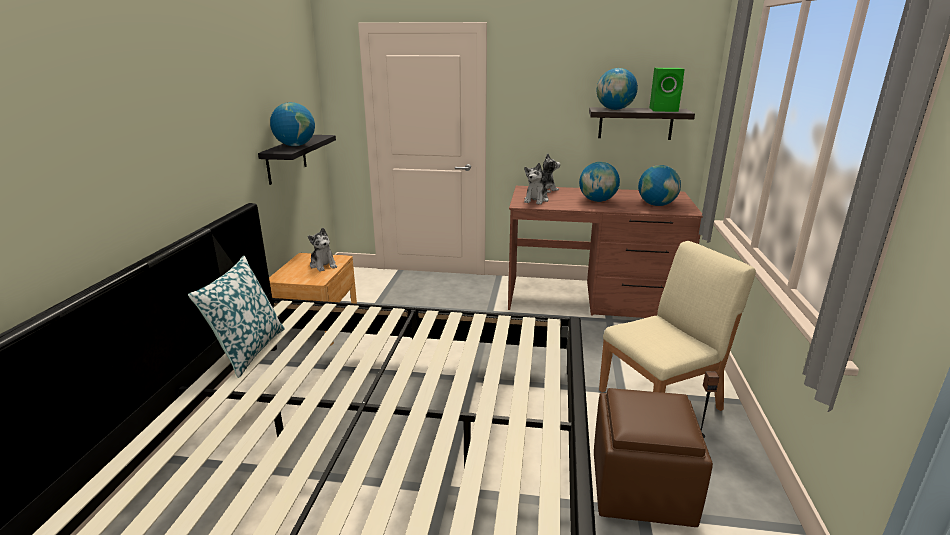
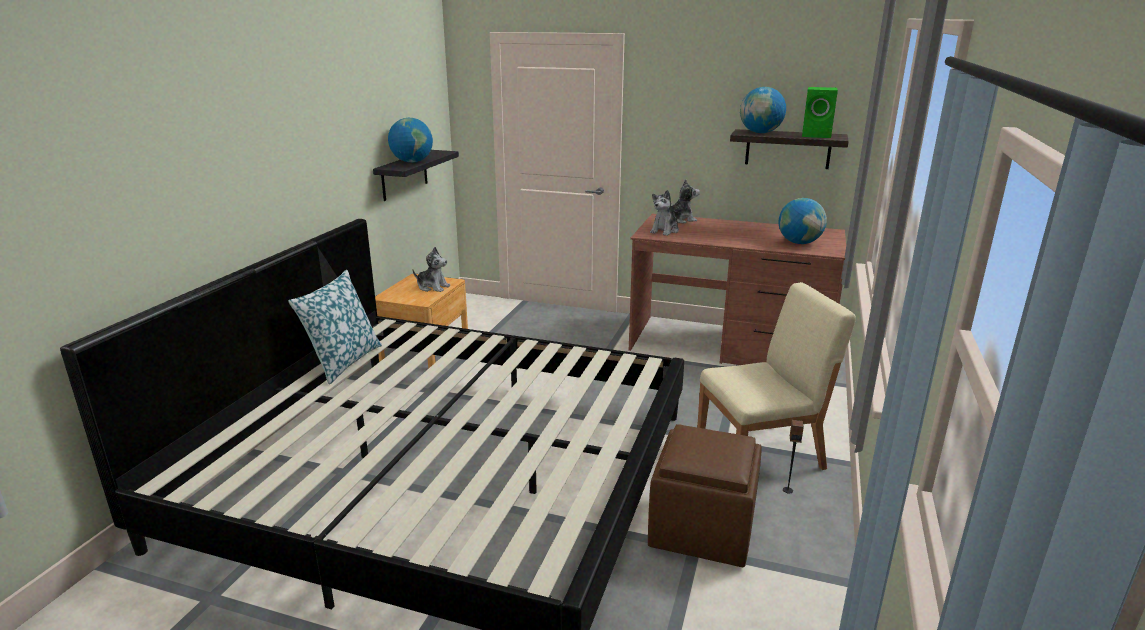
camera: 10 degrees right, 0 degrees up
(323, 265) = (433, 287): plush toy -> plush toy turned 45 degrees counterclockwise
(597, 200) = (734, 235): globe -> none

